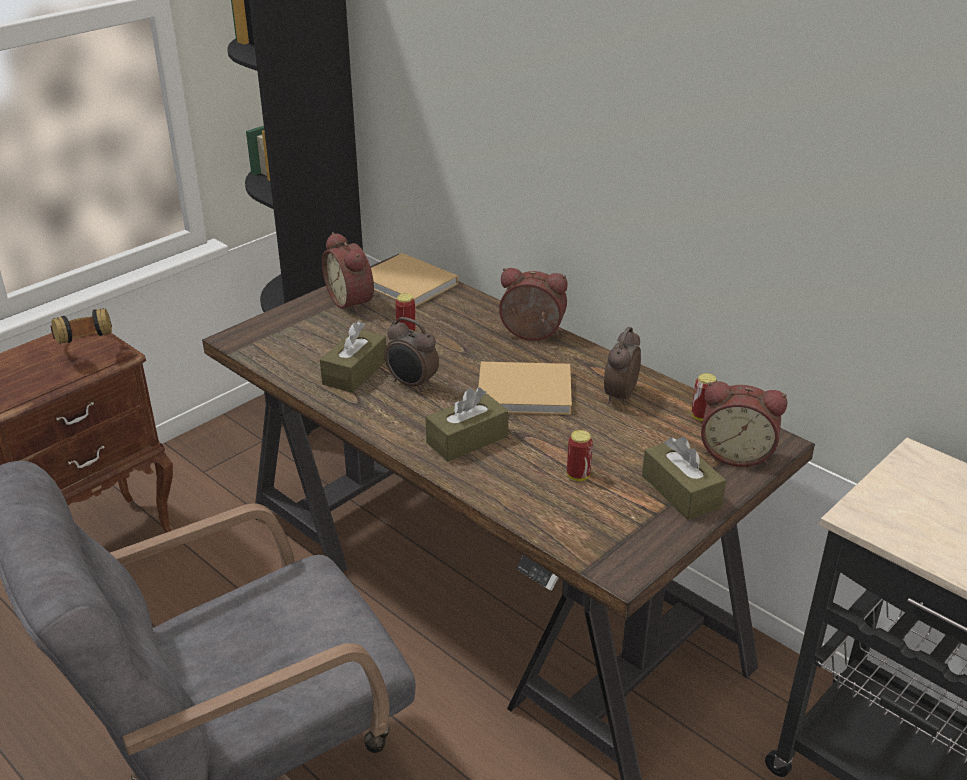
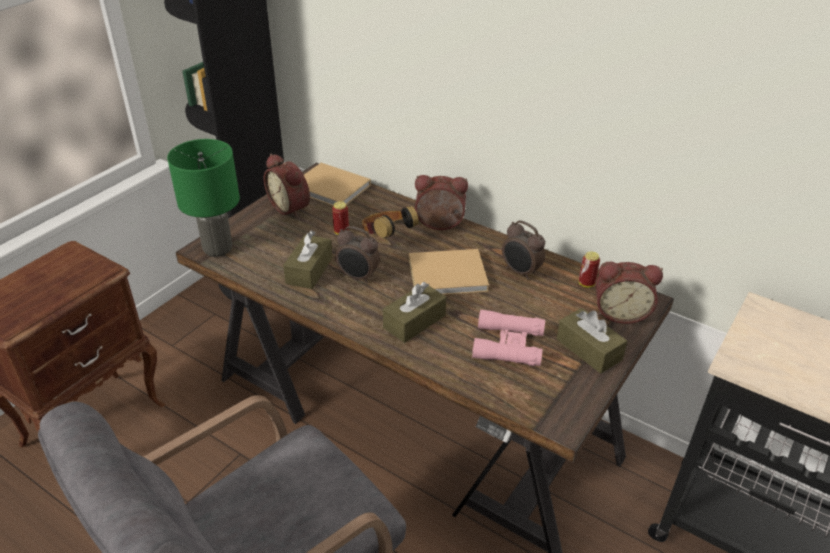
camera: 10 degrees left, 5 degrees up
(86, 348) = (77, 268): headphones -> headphones (387, 238)
(254, 341) = (219, 250): none -> green table lamp
(578, 476) = (508, 344): can -> pink binoculars
(619, 396) = (520, 272): alarm clock -> alarm clock turned 60 degrees counterclockwise

